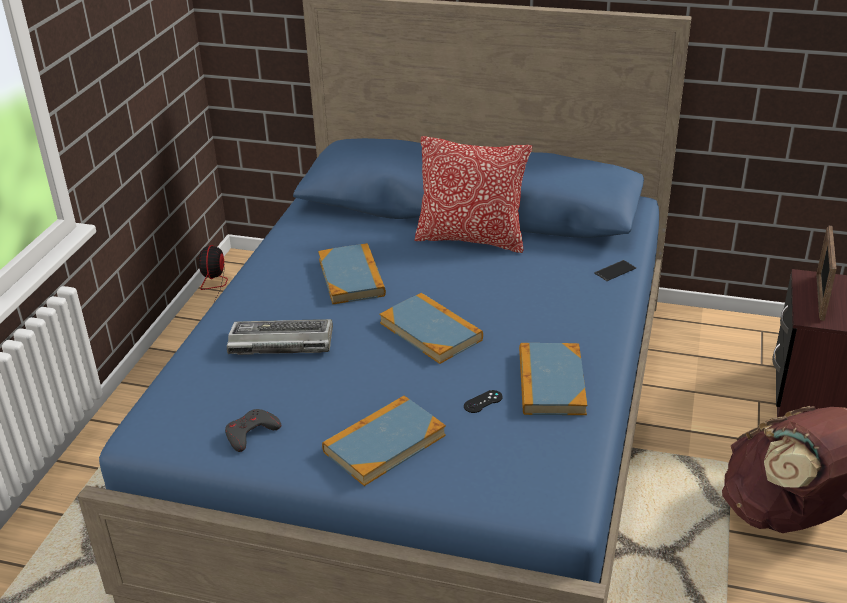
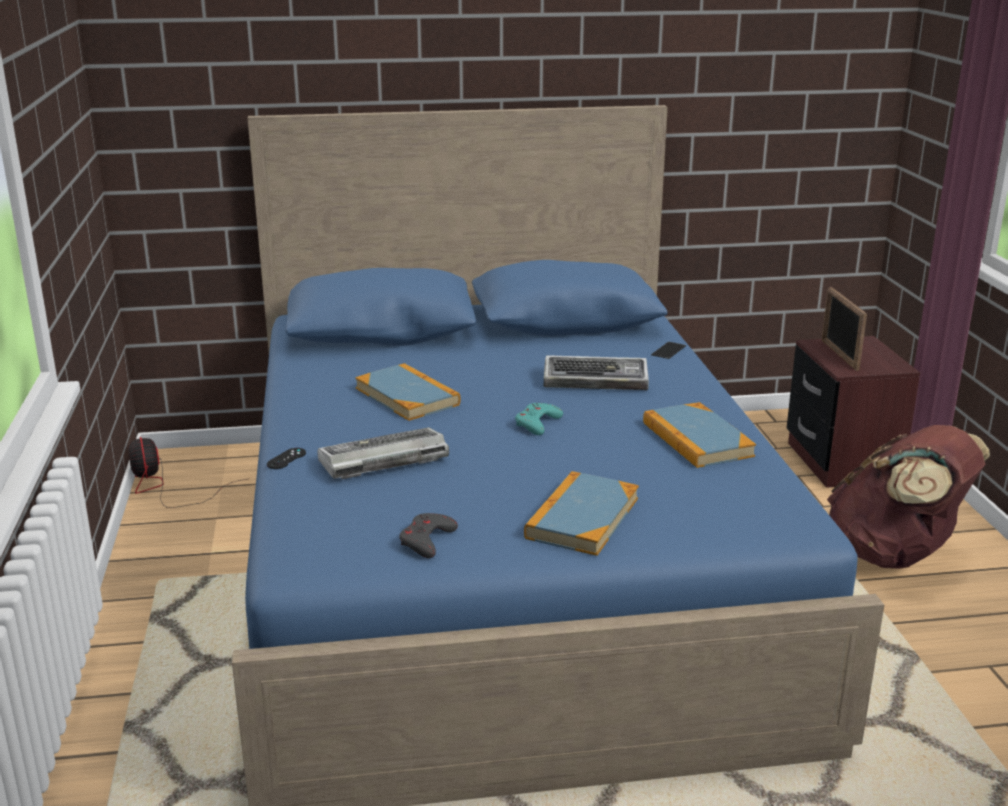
camera: 25 degrees left, 10 degrees down
(431, 331) = (537, 423): book -> turquoise game controller
(471, 239) = (504, 348): pillow -> none
(483, 402) = (647, 466): black game controller -> black game controller (286, 459)
(520, 293) = (597, 380): none -> keyboard

